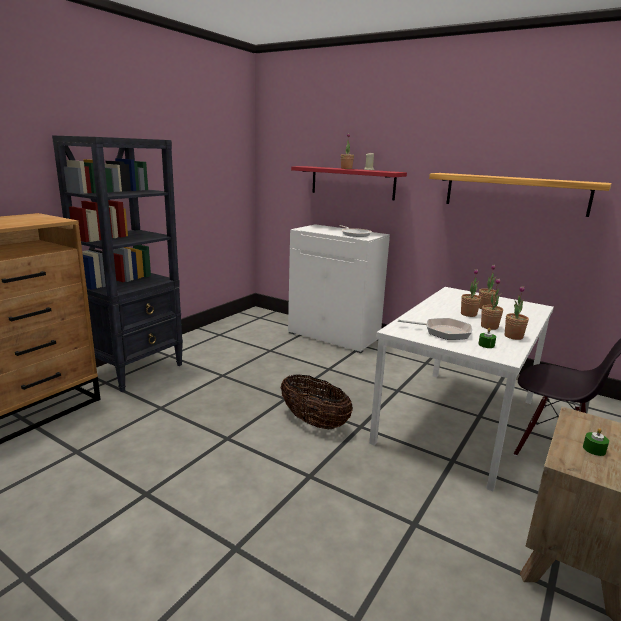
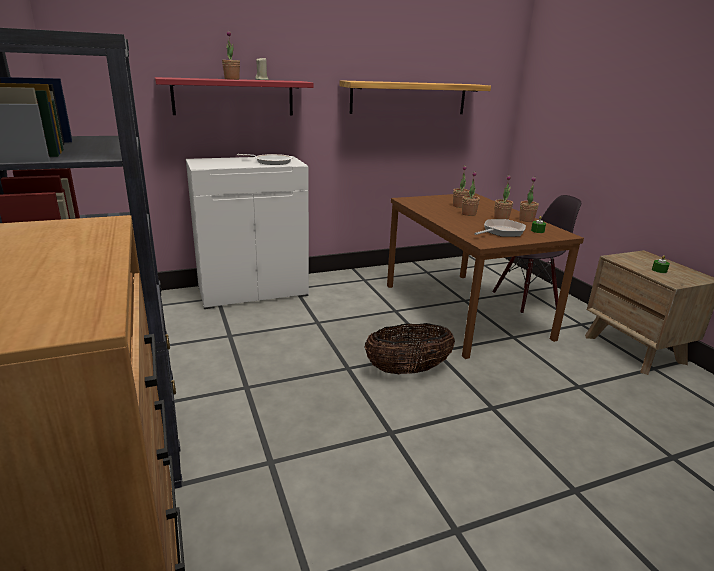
camera: 55 degrees left, 5 degrees up
(456, 420) = (462, 310): white dining table -> brown dining table

